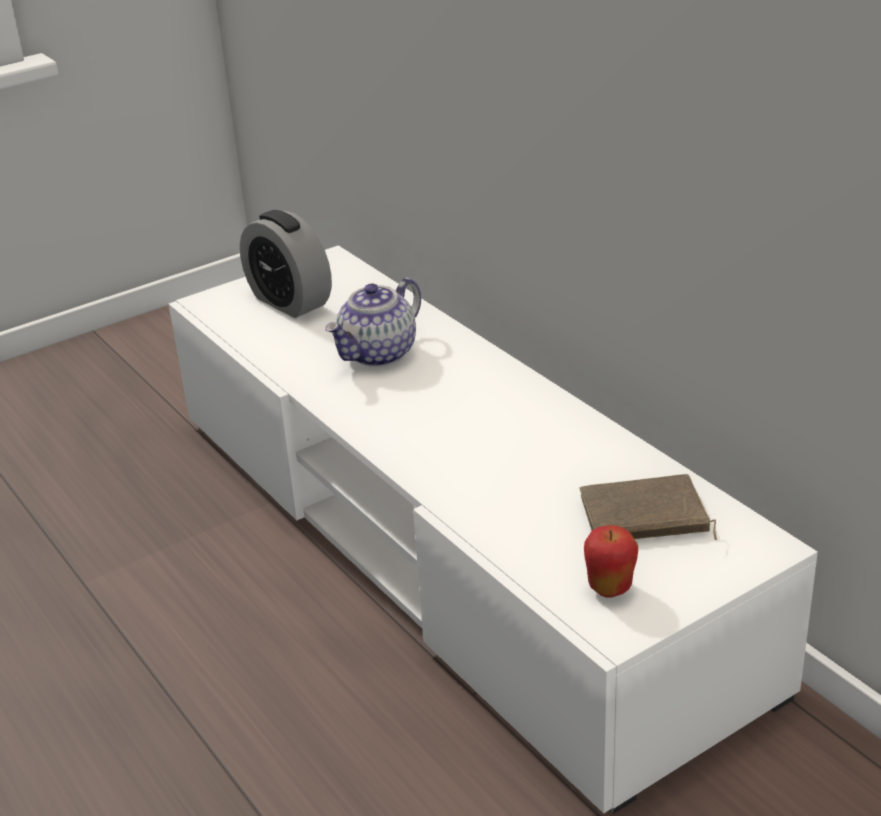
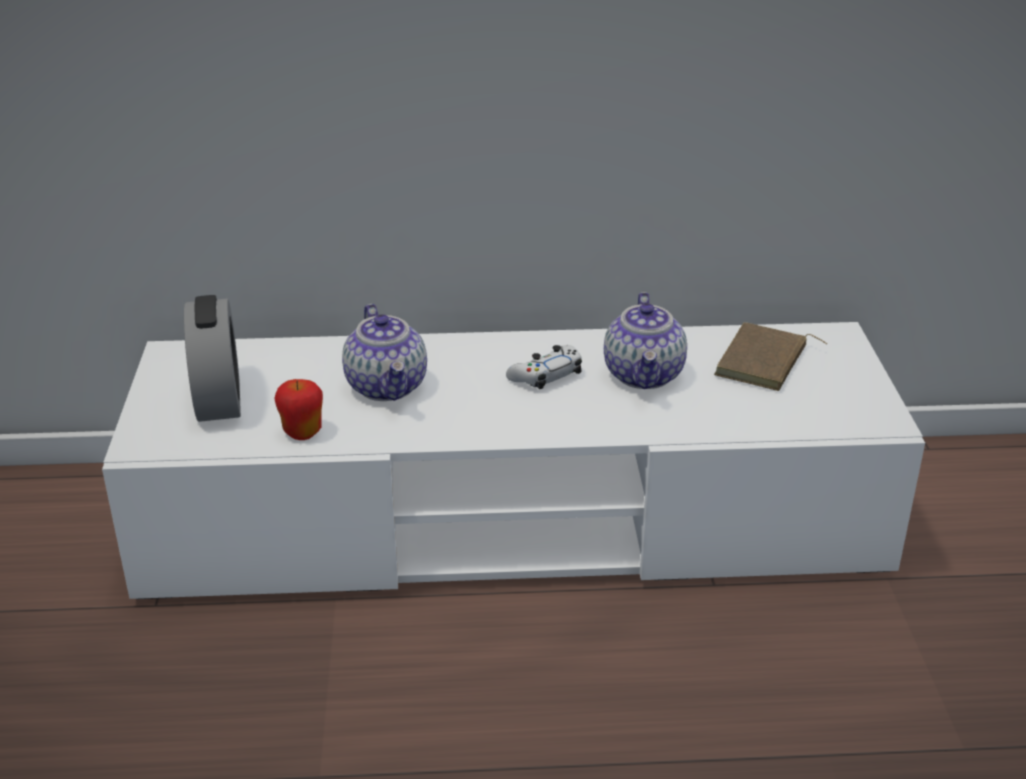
camera: 60 degrees left, 0 degrees up
(289, 301) = (219, 399): alarm clock -> alarm clock turned 90 degrees counterclockwise
(478, 413) = (546, 375): none -> white game controller
(537, 461) = (645, 375): none -> teapot
(610, 588) = (834, 406): apple -> apple (302, 433)

